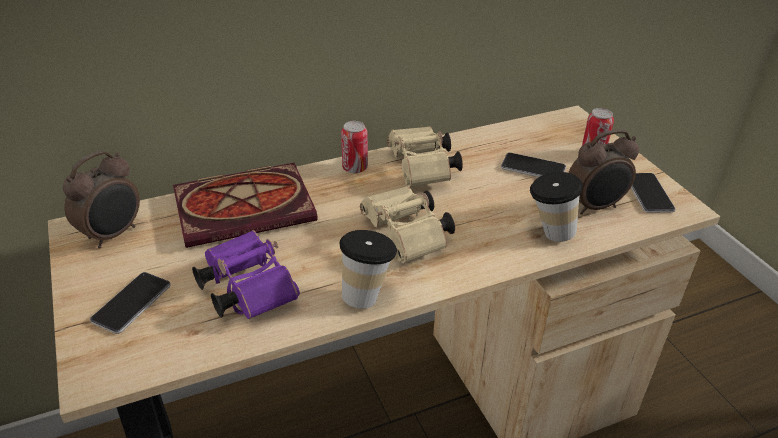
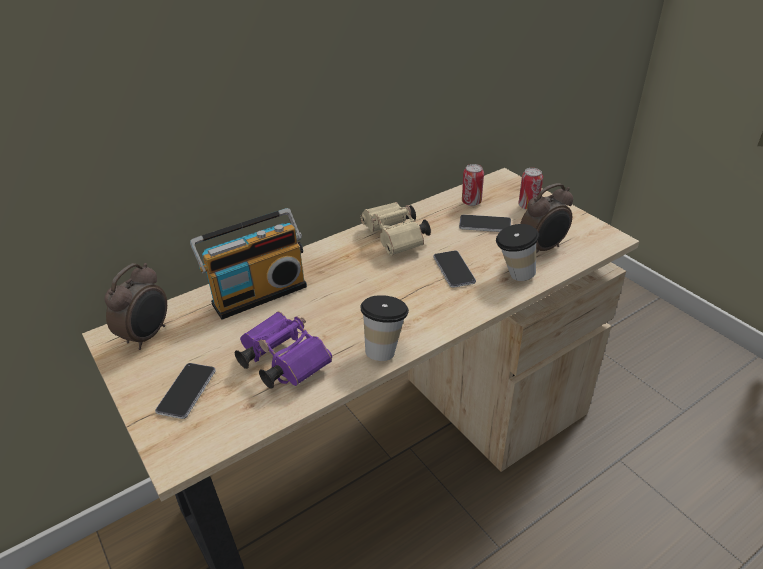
camera: 10 degrees left, 0 degrees up
(247, 207) = (258, 293): book -> radio
(355, 168) = (339, 246): can -> can (471, 202)
(408, 237) = (402, 297): beige binoculars -> none
(648, 194) = (580, 231): phone -> phone (453, 270)

